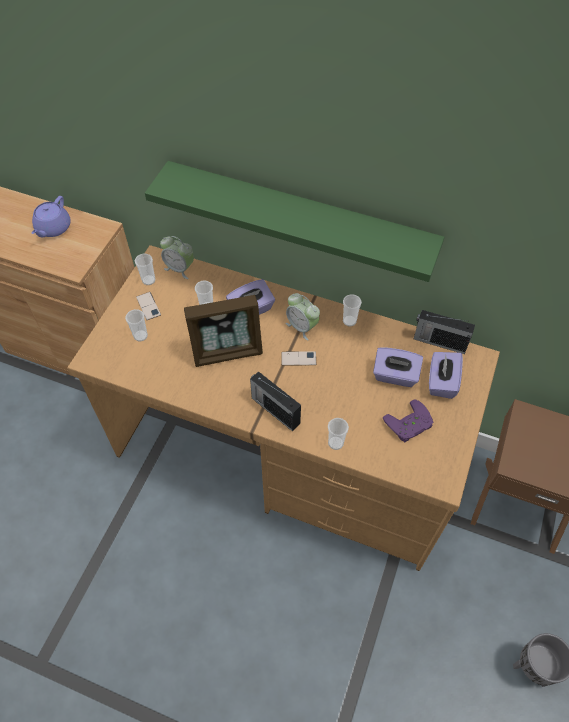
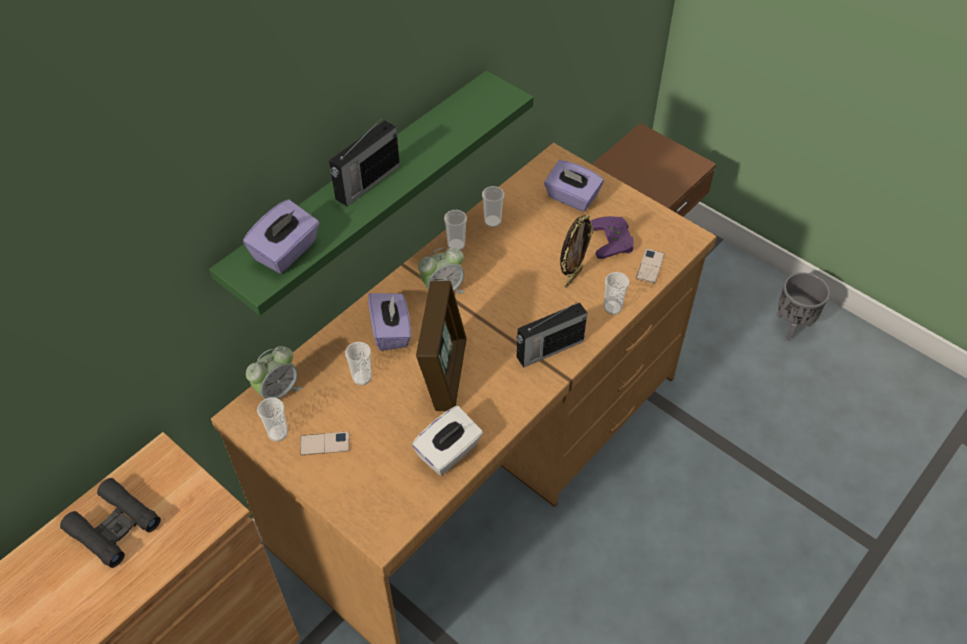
camera: 70 degrees left, 5 degrees down
(53, 228) = (114, 527): purple teapot -> black binoculars
(140, 336) = (372, 464): cup -> cup (492, 221)
(162, 375) = (448, 452): none -> white tissue box
(298, 358) = (487, 307): phone -> phone (650, 266)
(354, 406) = (572, 277): none -> picture frame
(395, 376) = (548, 231): purple tissue box -> purple tissue box (286, 252)
(438, 342) = (520, 182): radio -> radio (366, 183)

